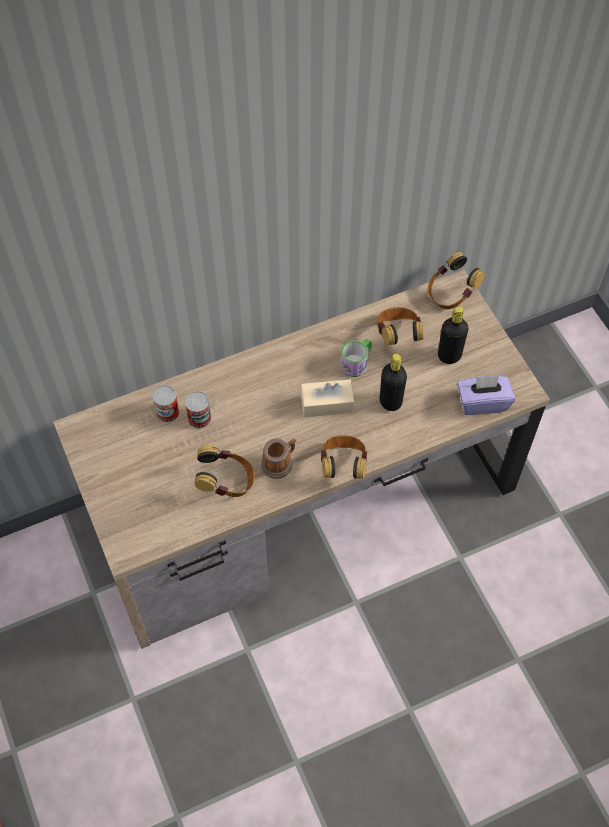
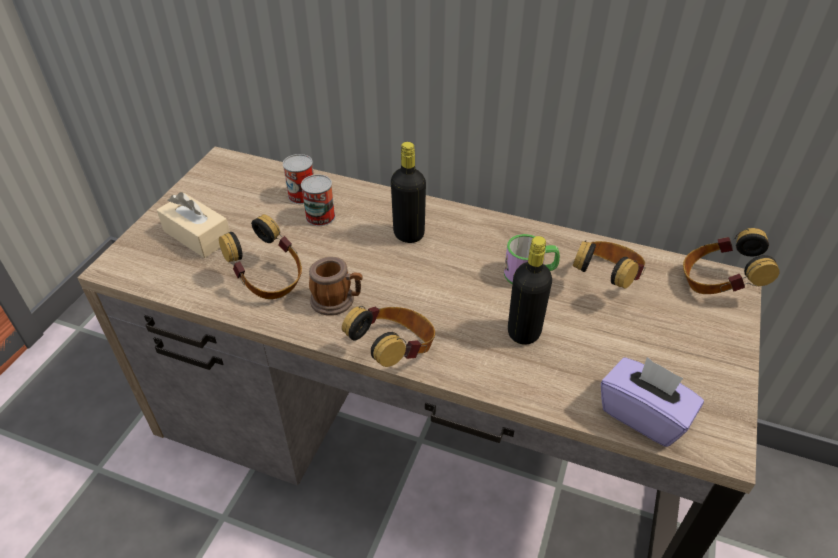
camera: 45 degrees right, 15 degrees down
(327, 404) = (451, 286): beige tissue box -> beige tissue box (197, 236)
(449, 356) = (650, 338): black bottle -> black bottle (409, 234)

